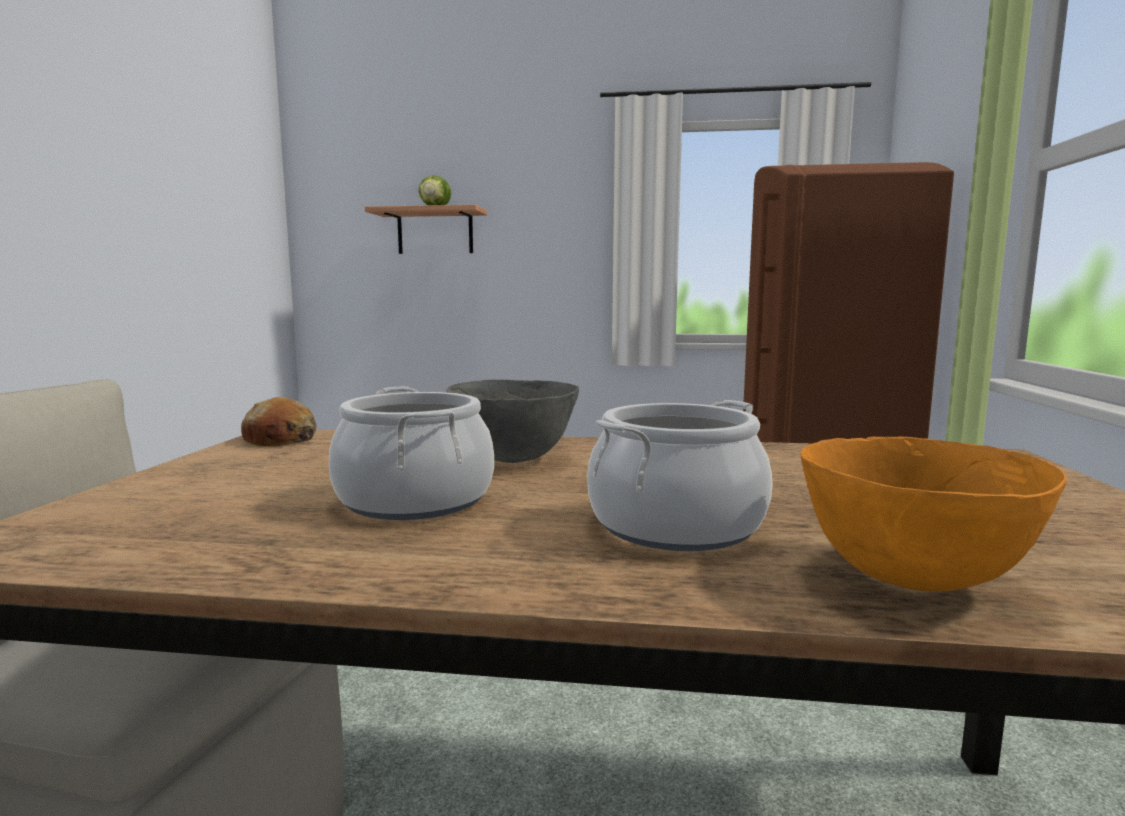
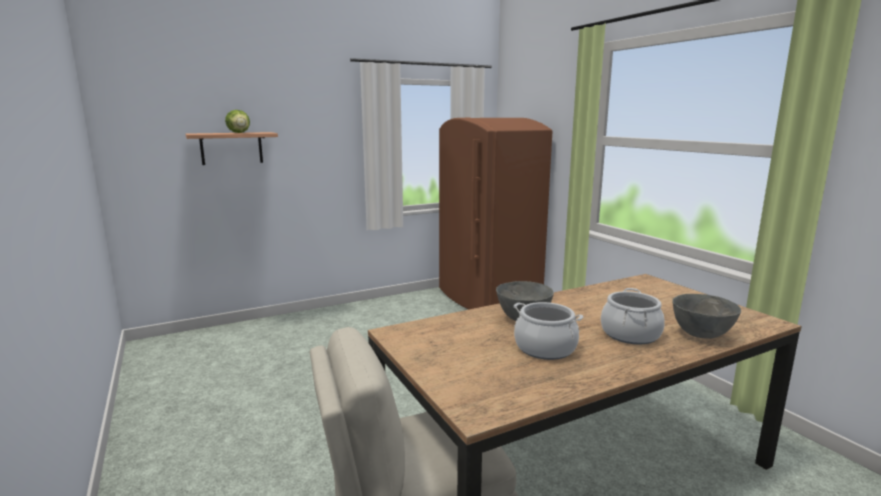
camera: 35 degrees left, 5 degrees up
(280, 439) = (403, 334): bread -> none
(909, 578) = (700, 335): orange bowl -> grey bowl

